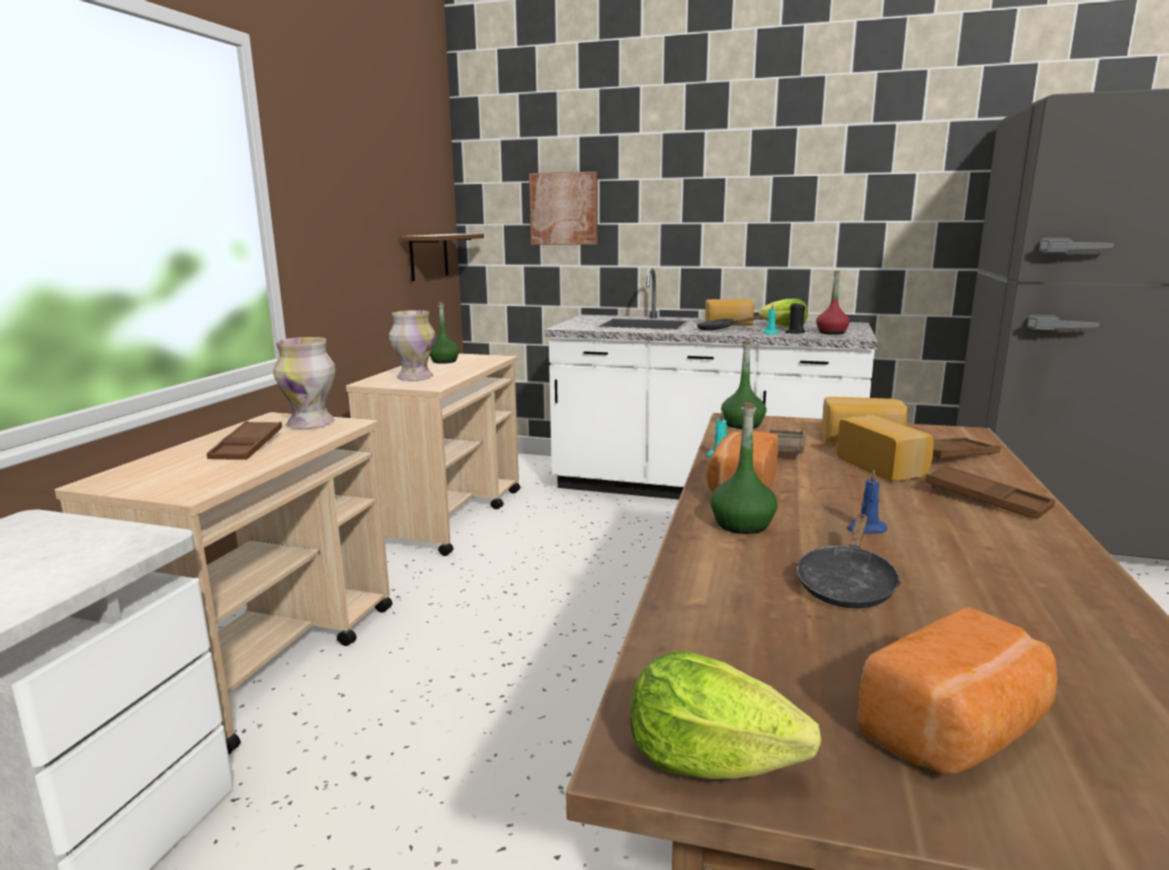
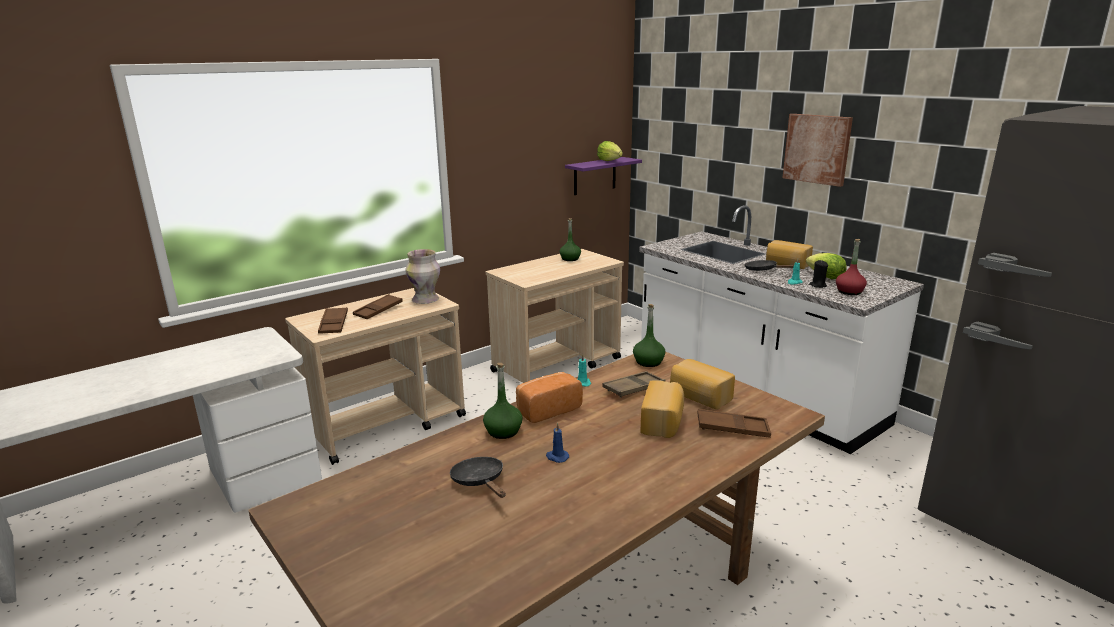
camera: 35 degrees right, 5 degrees up
(414, 378) = (529, 272): vase -> none
(428, 256) = (594, 176): brown shelf -> purple shelf
(564, 209) = (698, 146): picture -> picture (817, 149)
(709, 761) = (296, 521): lettuce -> lettuce (609, 161)
(846, 585) = (480, 481): black frying pan -> black frying pan turned 90 degrees clockwise
(958, 733) = (385, 555): bread -> none
(986, 500) = (670, 466): brown tray -> brown tray (334, 324)

